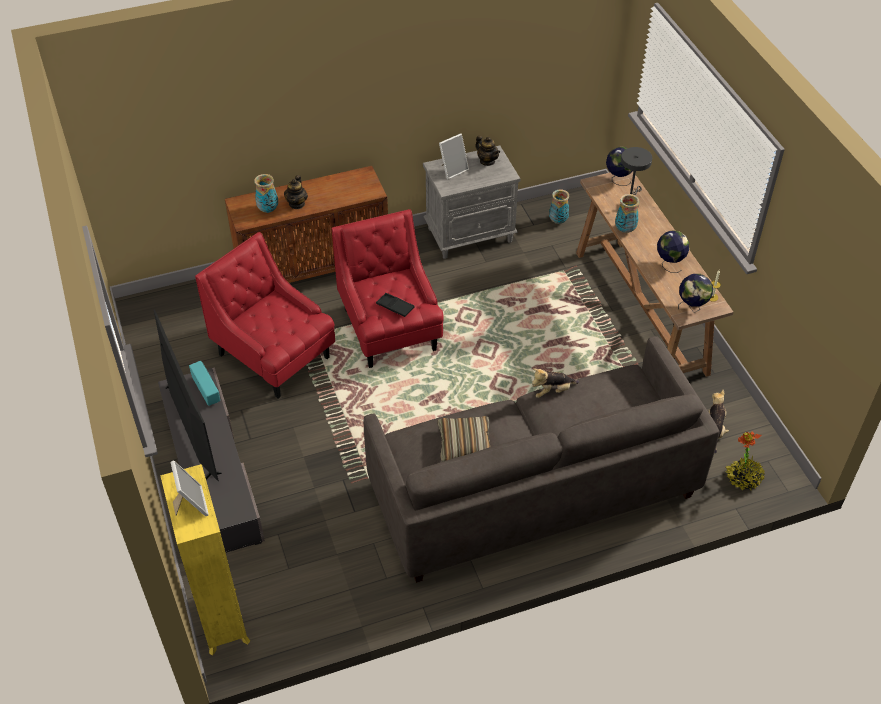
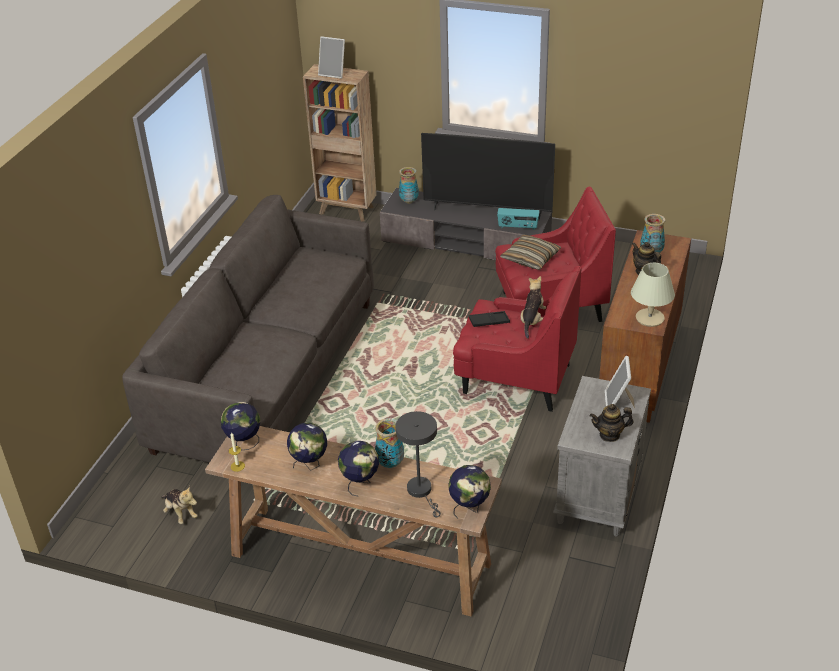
camera: 130 degrees right, 10 degrees down
(222, 619) = (347, 210): yellow bookcase -> brown bookcase
(357, 178) = (650, 318): none -> beige table lamp
(465, 444) = (303, 282): pillow -> pillow (530, 258)
(552, 391) = (293, 349): plush toy -> plush toy (532, 320)
(558, 221) = (556, 581): vase -> vase (409, 201)
(655, 233) = (360, 483): none -> globe
(743, 477) = (121, 498): potted plant -> none

